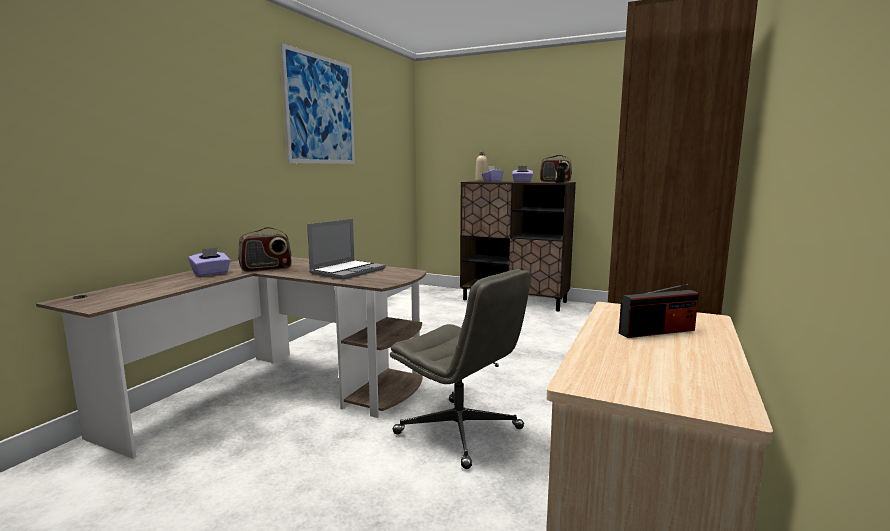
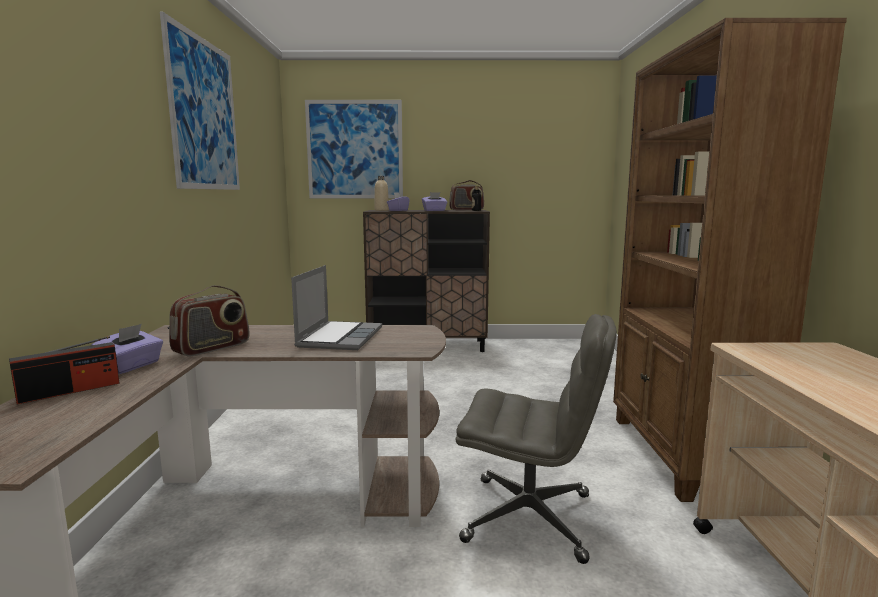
camera: 25 degrees left, 0 degrees up
(467, 130) = (355, 150): none -> picture
(657, 331) = (835, 369): radio -> radio (70, 391)

